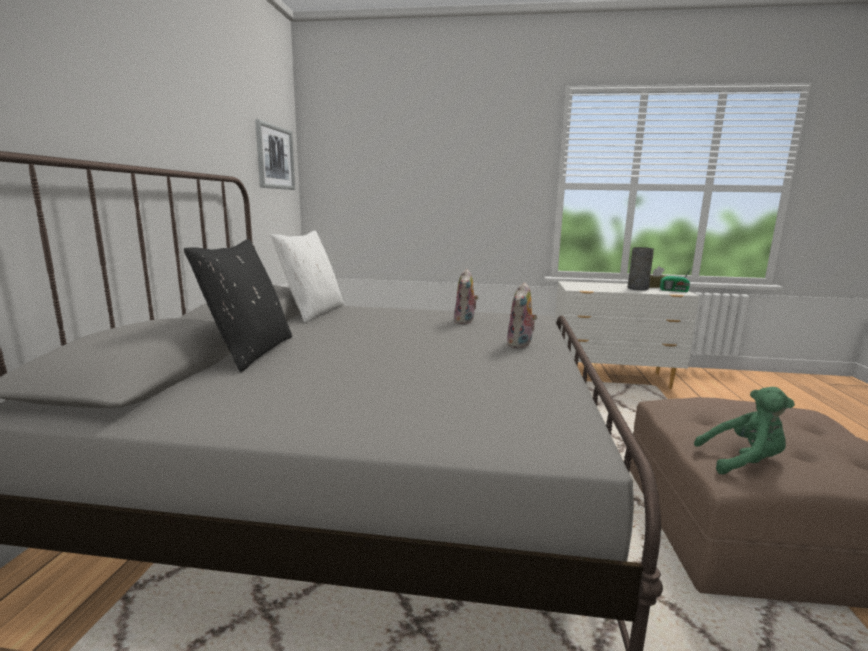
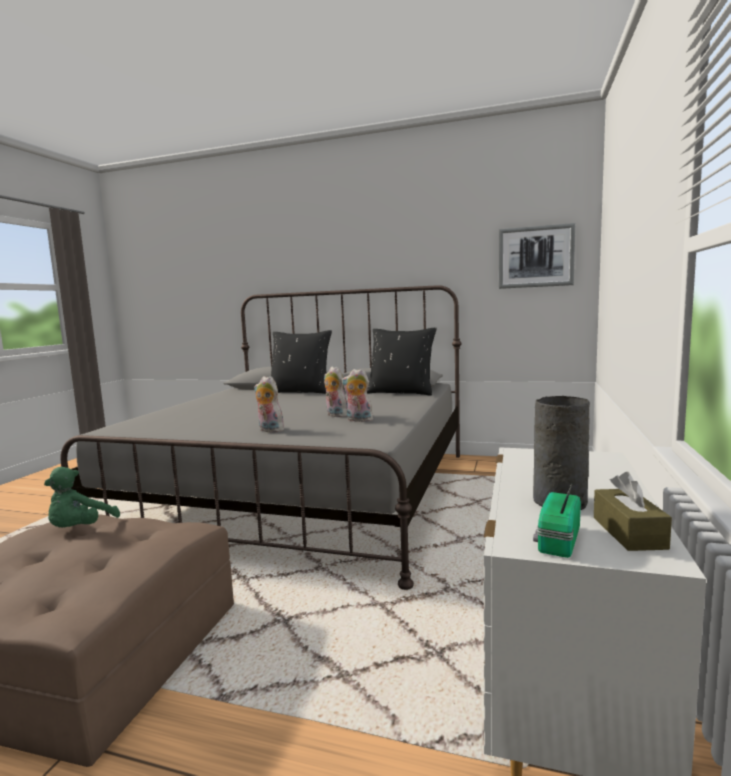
camera: 100 degrees right, 5 degrees down
(313, 312) = (401, 392): white pillow -> black pillow
(442, 328) = (335, 415): none -> plush toy

